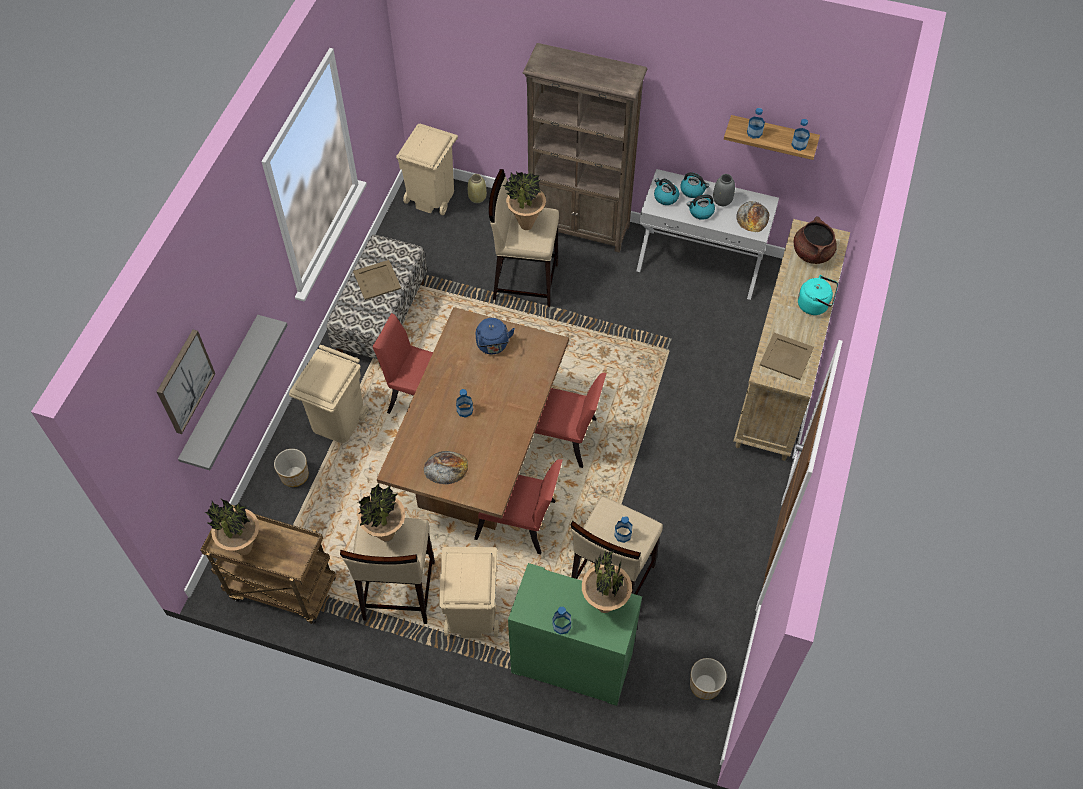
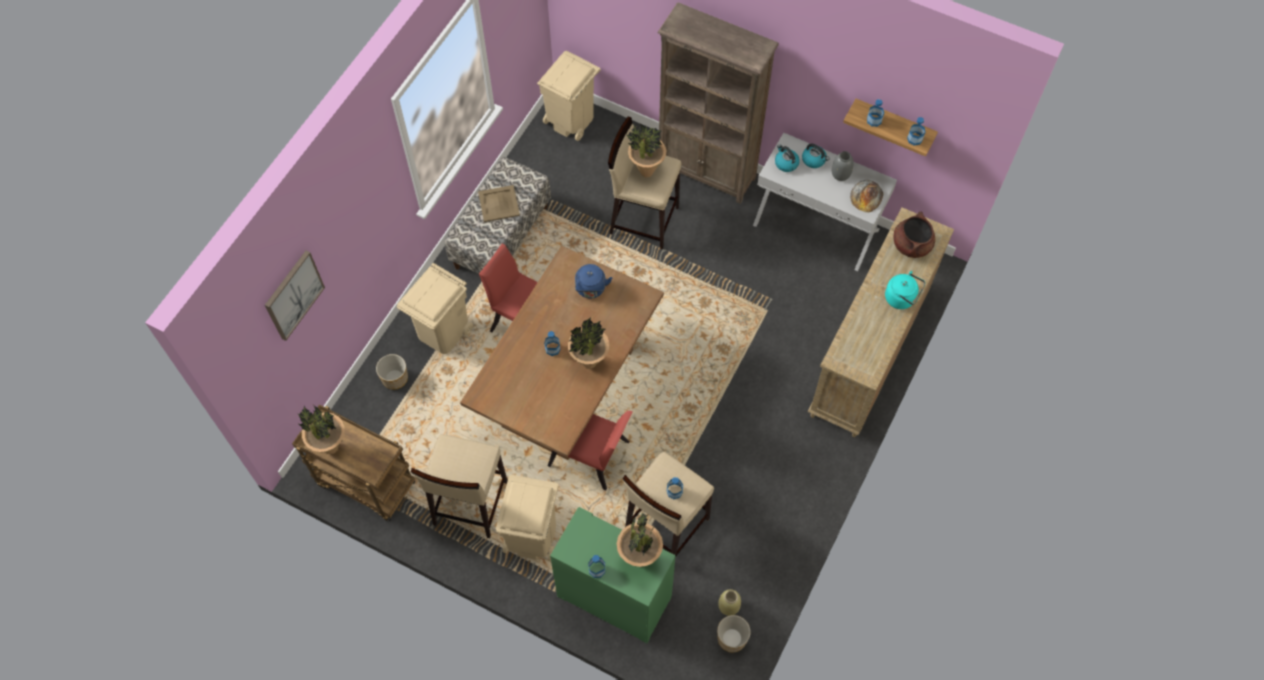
camera: 10 degrees right, 5 degrees up
(222, 393) = (331, 302): grey shelf -> none
(386, 535) = (459, 456): potted plant -> potted plant (589, 363)
(446, 467) = (525, 401): bread -> none
(477, 197) = (615, 127): beige vase -> beige vase (729, 606)
(563, 438) = (648, 382): red chair -> none
(700, 212) = (817, 183): kettle -> none
(787, 356) = (862, 346): beige tray -> none

